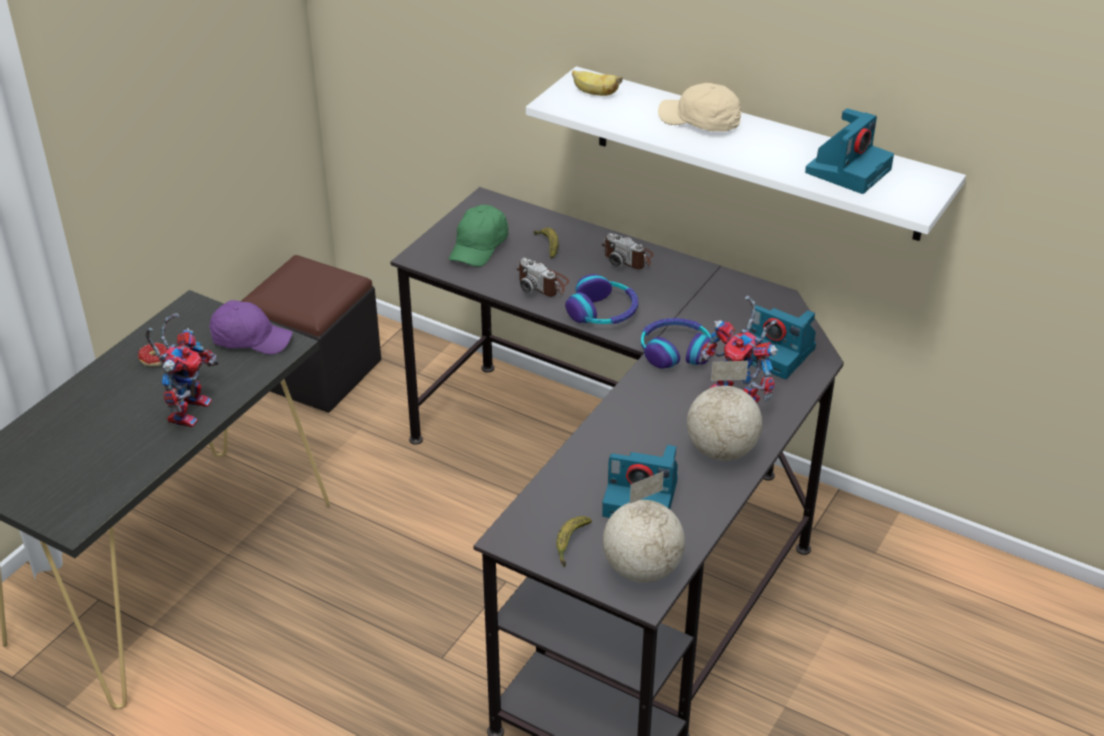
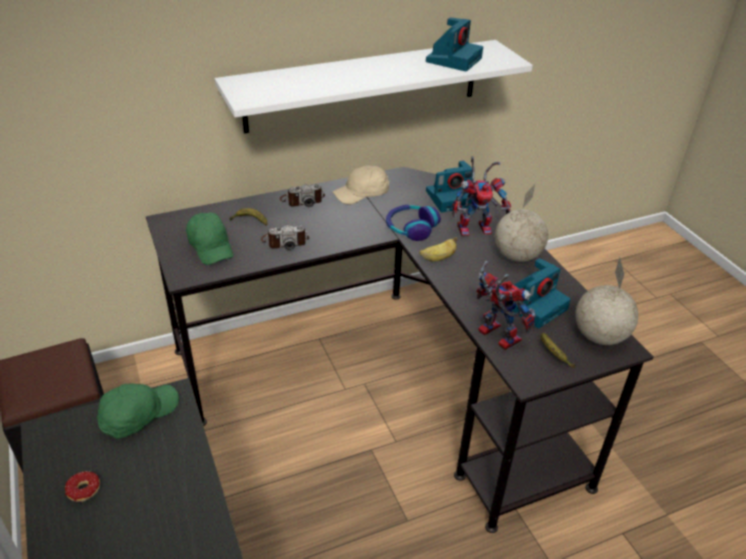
camera: 55 degrees left, 0 degrees up
(188, 408) = (177, 497): toy robot -> toy robot (494, 335)
(251, 339) = (138, 414): purple cap -> green cap
(594, 93) = (258, 85): banana -> banana (438, 258)
(603, 312) = (343, 234): headphones -> none
(700, 122) = (344, 72): beige cap -> beige cap (362, 194)
(848, 170) = (453, 59): camera -> camera turned 45 degrees clockwise

